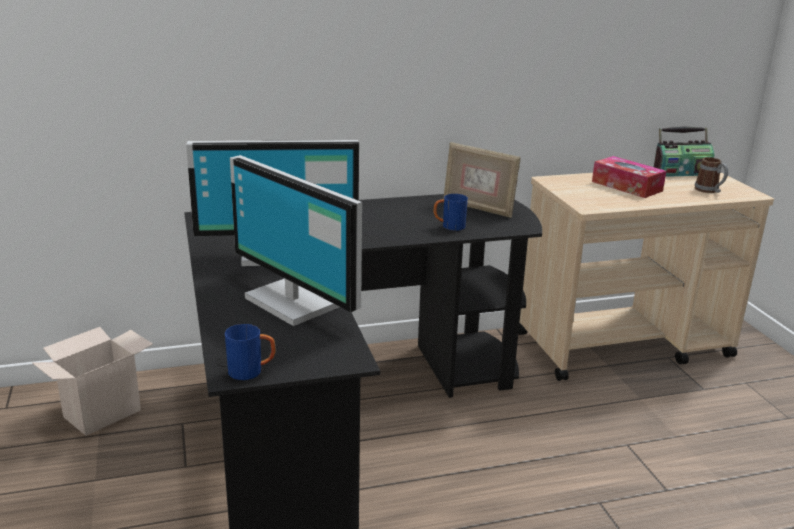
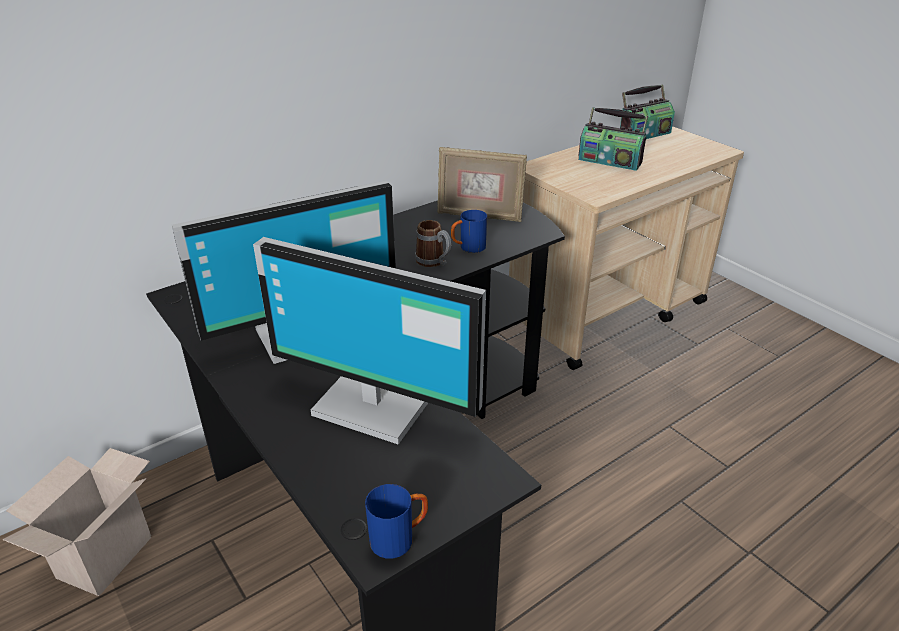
camera: 20 degrees left, 10 degrees up
(626, 186) = (610, 161): tissue box -> radio
(709, 191) = (685, 153): mug -> mug (434, 262)

